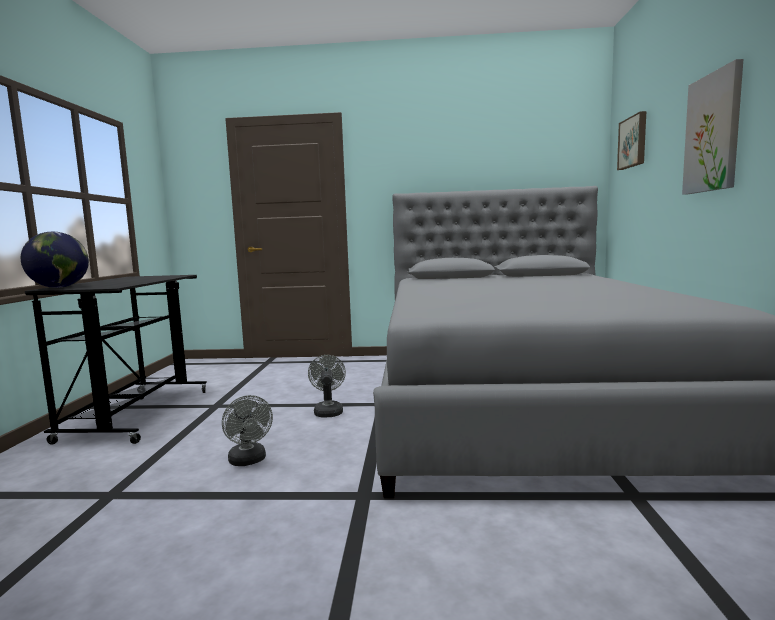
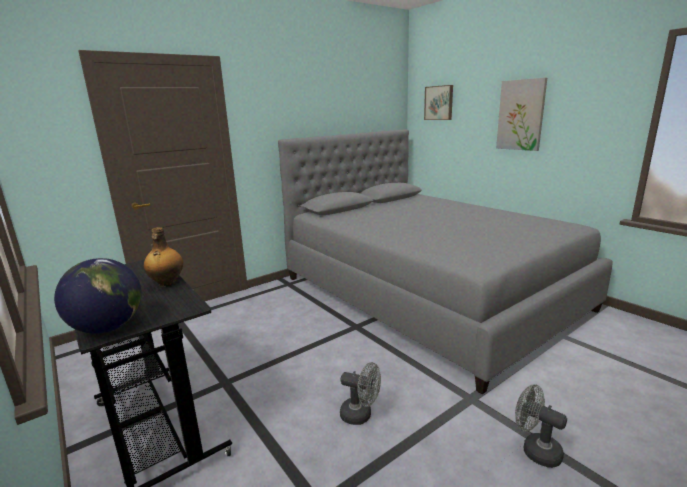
camera: 40 degrees left, 10 degrees up
(148, 280) = (166, 283): none -> bottle
(328, 411) = (331, 347): grey fan -> grey fan (535, 449)

